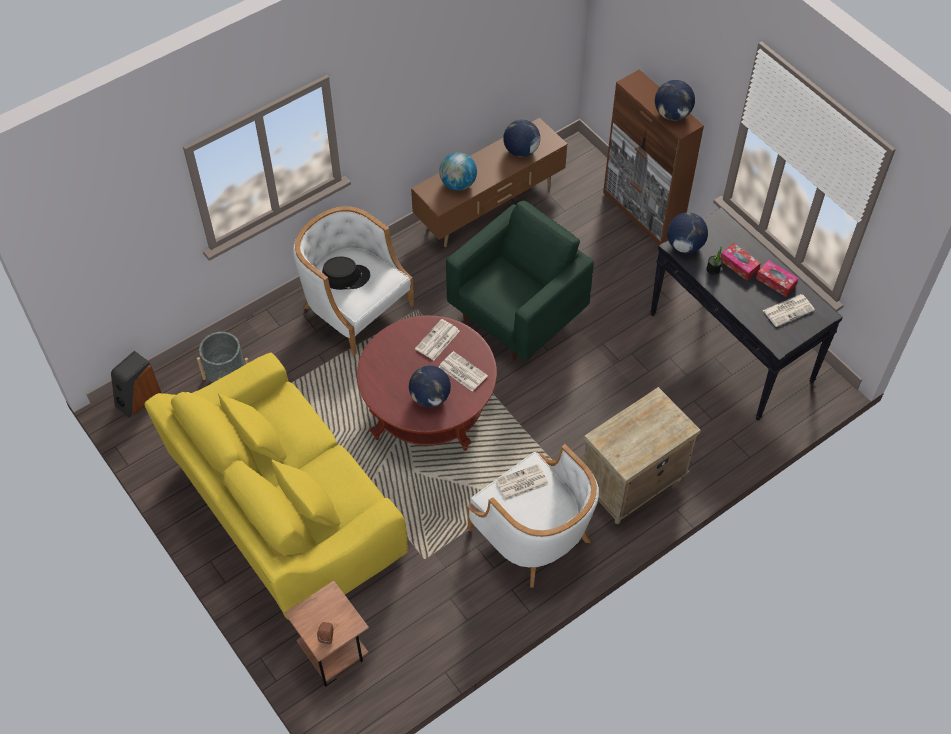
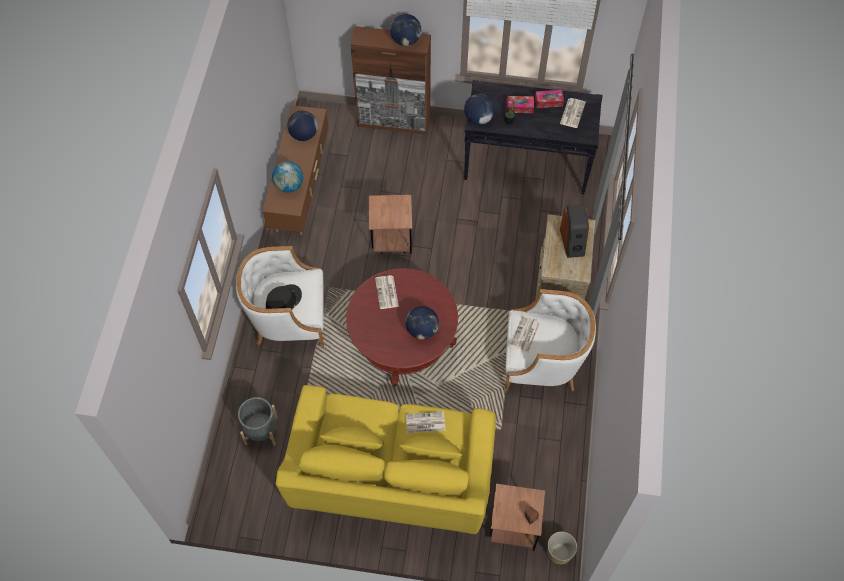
camera: 45 degrees left, 5 degrees up
(137, 398) = (217, 494): speaker -> speaker (573, 242)
(349, 714) = (559, 553): none -> planter
(462, 371) = (422, 299): newspaper -> newspaper (424, 422)
(517, 315) = (392, 242): green armchair -> brown side table

